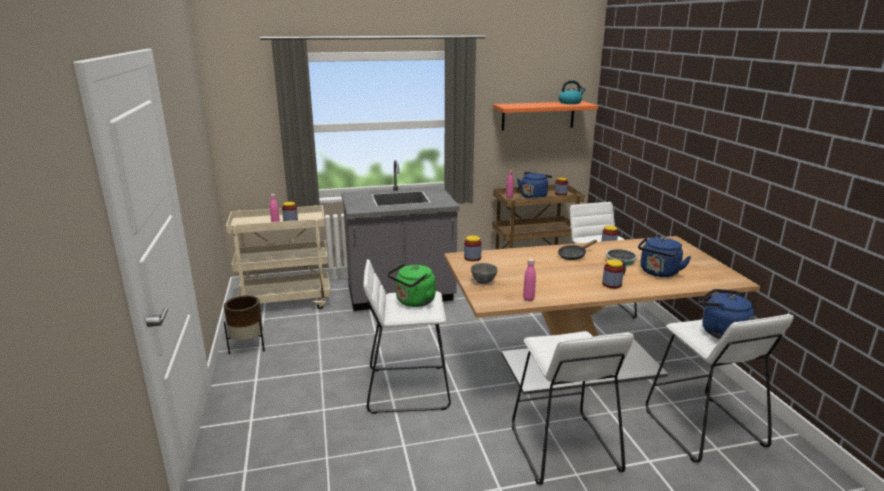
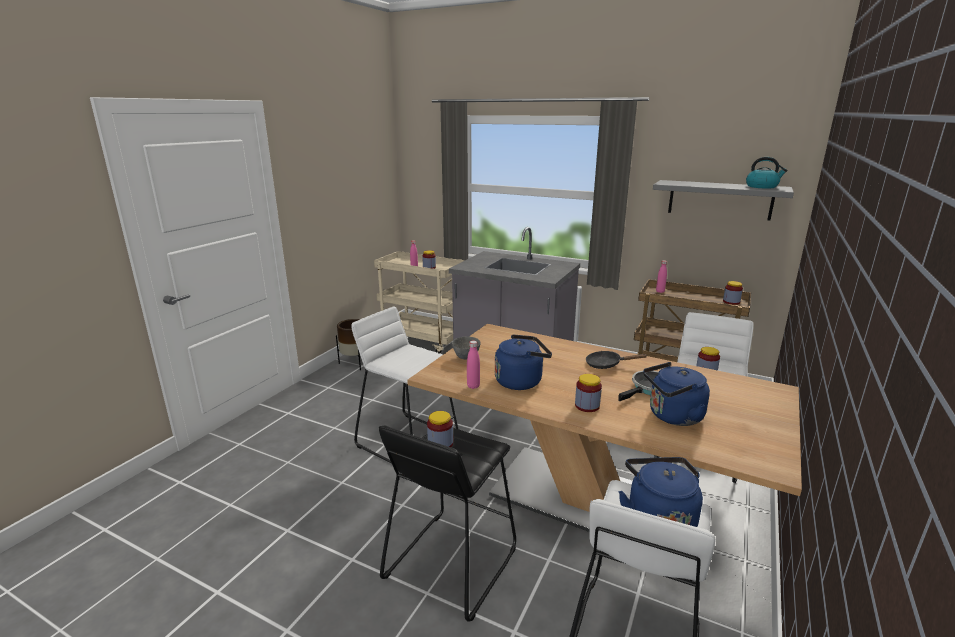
camera: 40 degrees right, 0 degrees up
(414, 302) = (411, 357): green kettle -> none
(472, 258) = (501, 335): jar -> jar (440, 444)
(534, 196) = (690, 297): blue kettle -> blue kettle (521, 381)
(538, 115) = (720, 199): orange shelf -> grey shelf
(562, 448) = (450, 562): white stool -> black stool

